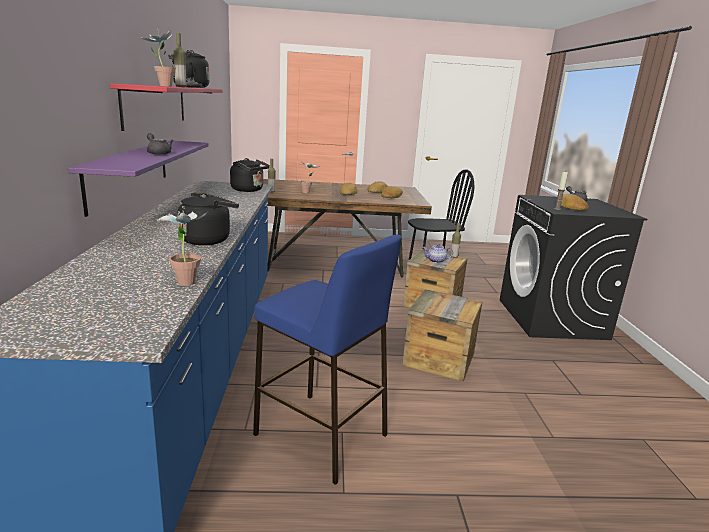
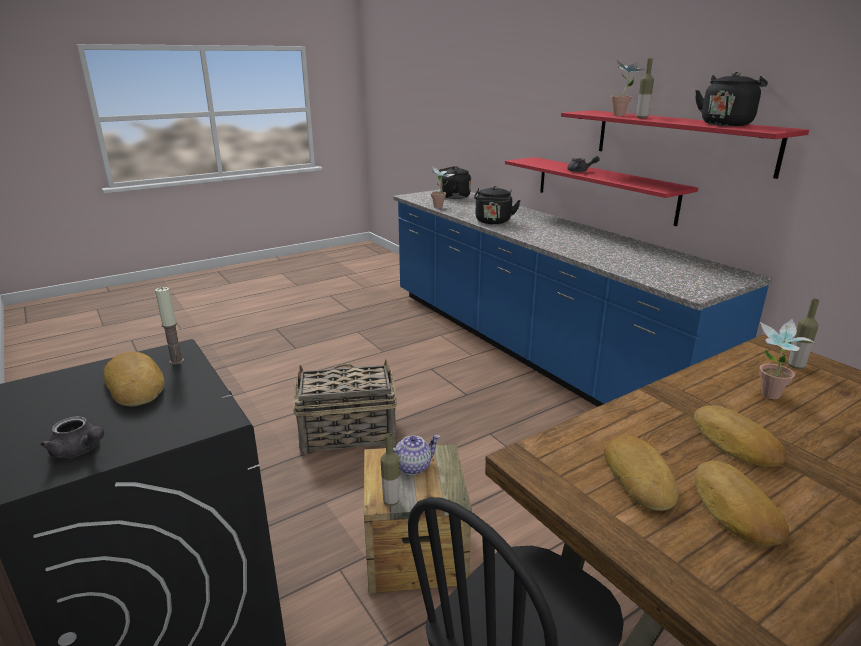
camera: 150 degrees right, 5 degrees up
(130, 172) = (603, 189): purple shelf -> red shelf
(249, 190) = (661, 277): black kettle -> black kettle (453, 197)
(321, 435) = (393, 346): blue stool -> none
(439, 359) = (347, 434): crate -> basket

